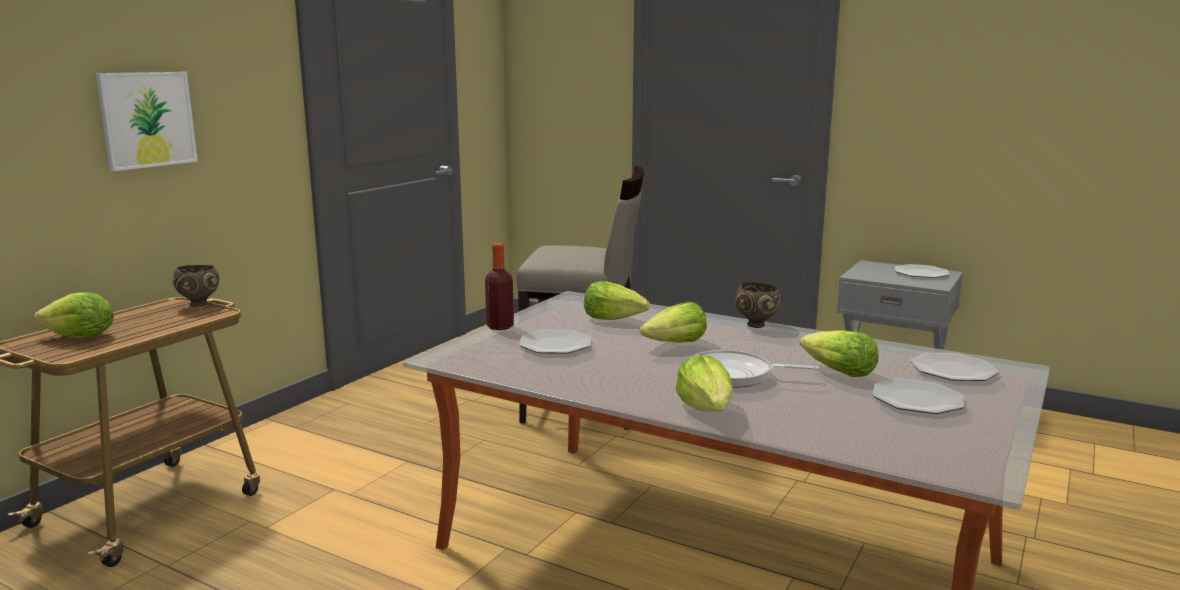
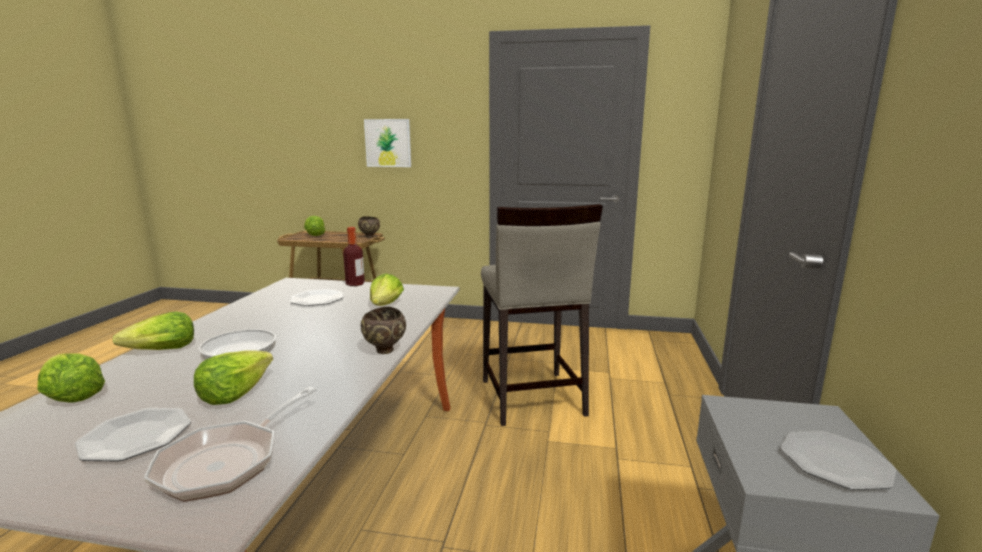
camera: 70 degrees right, 0 degrees up
(676, 344) = (321, 328): lettuce -> lettuce (72, 395)
(953, 370) = (227, 461): plate -> frying pan

